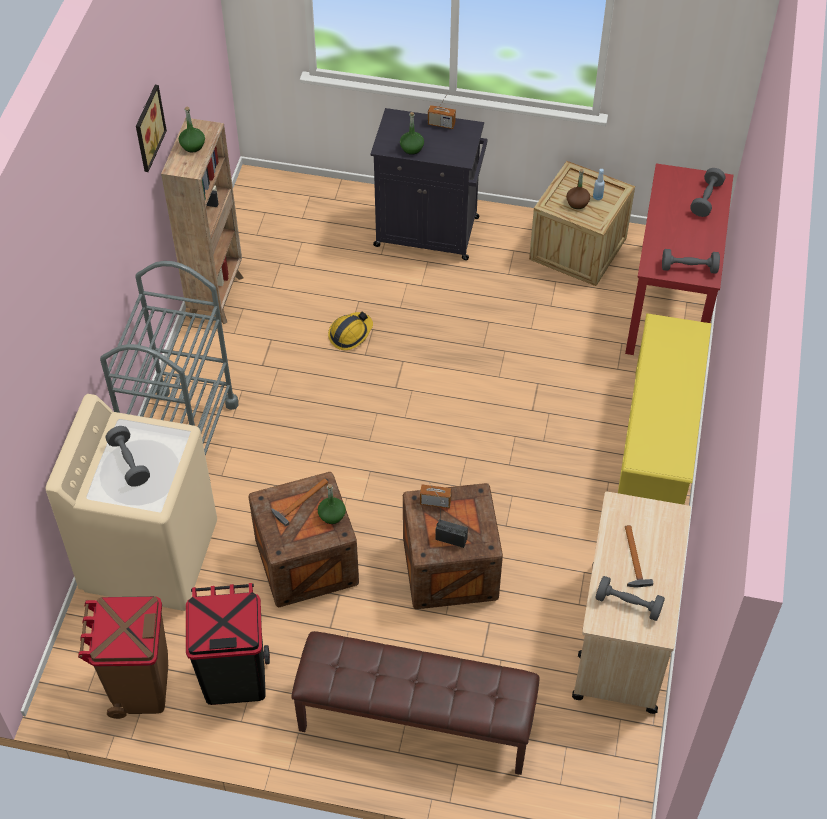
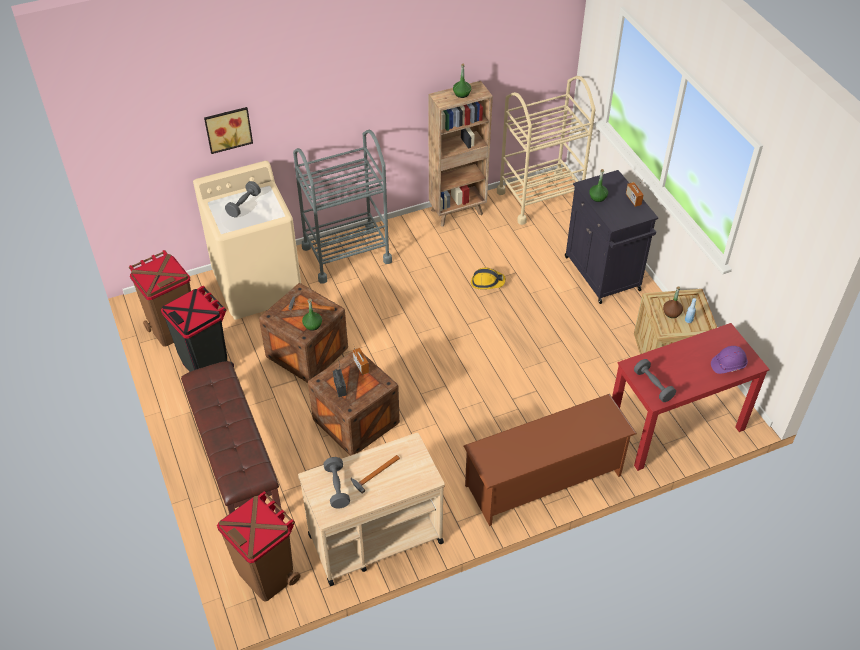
camera: 55 degrees right, 5 degrees down
(147, 127) = (428, 57): picture -> picture (228, 128)
(267, 213) = (540, 198): none -> beige cart
(597, 769) = (266, 574): none -> brown trash can
(656, 447) = (544, 480): yellow shoe rack -> brown shoe rack
(706, 199) = (728, 365): grey dumbbell -> purple hard hat

